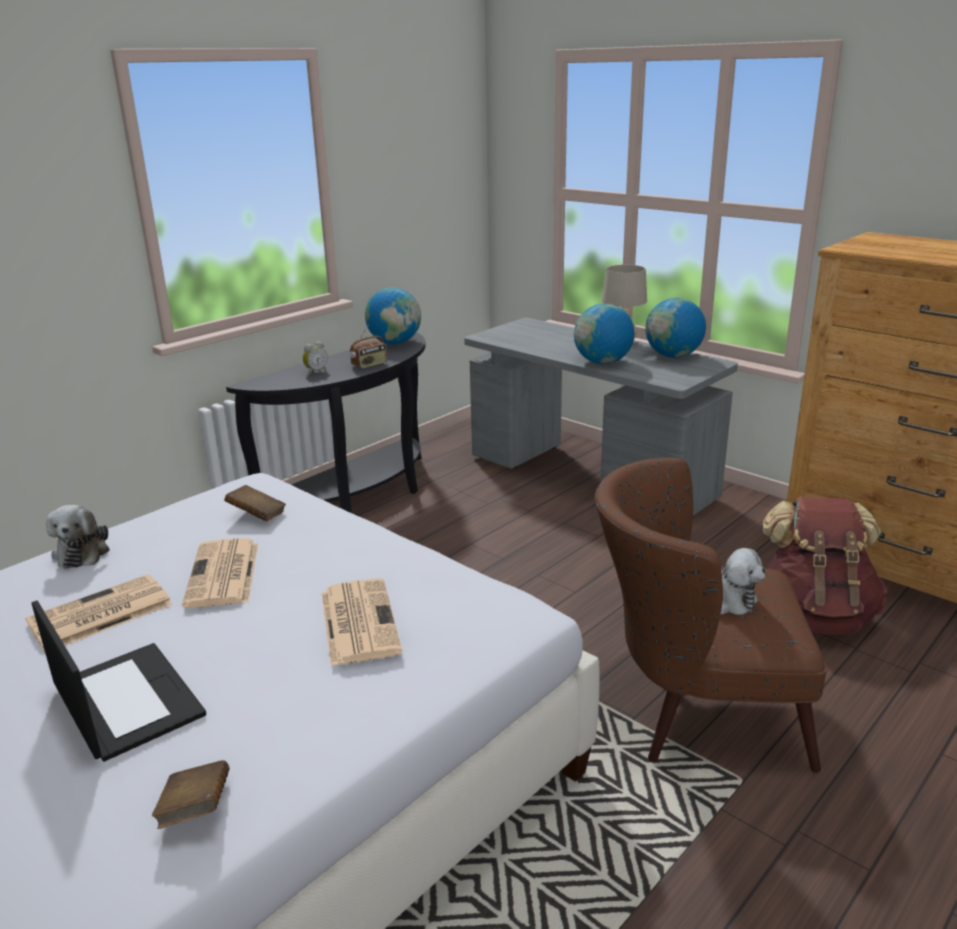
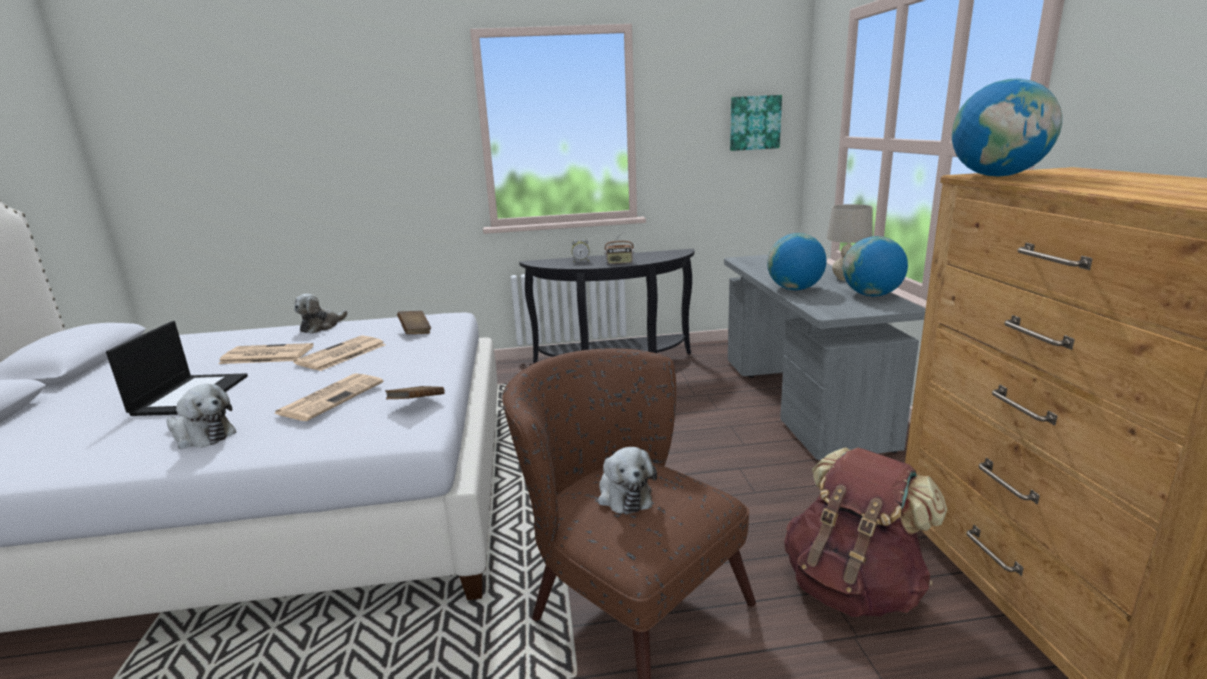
camera: 40 degrees right, 5 degrees down
(196, 809) = (104, 452): brown book -> brown book (417, 404)
(289, 728) = (202, 435): none -> plush toy
(395, 342) = (664, 253): globe -> globe (997, 176)
(443, 170) = (754, 123): none -> picture

